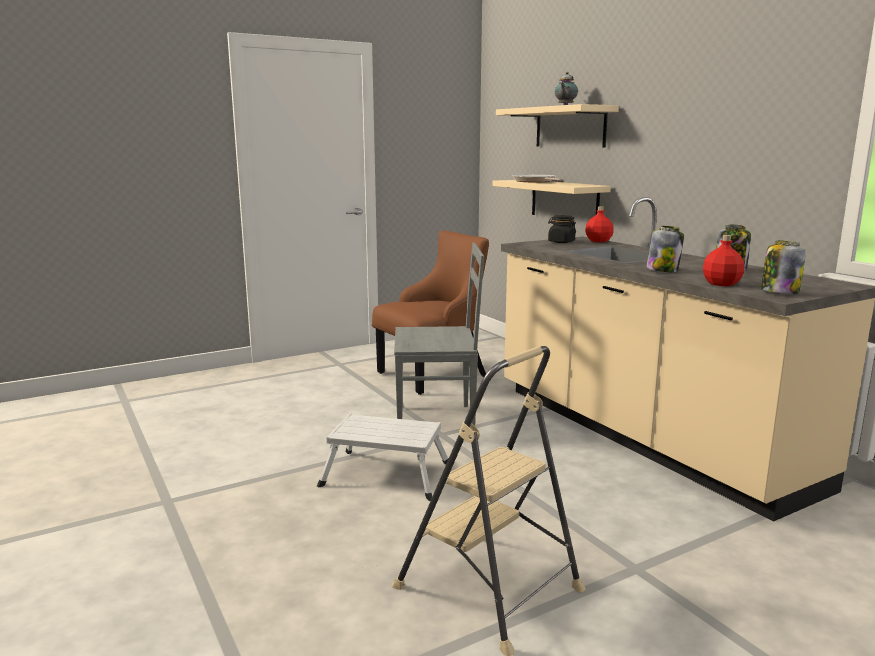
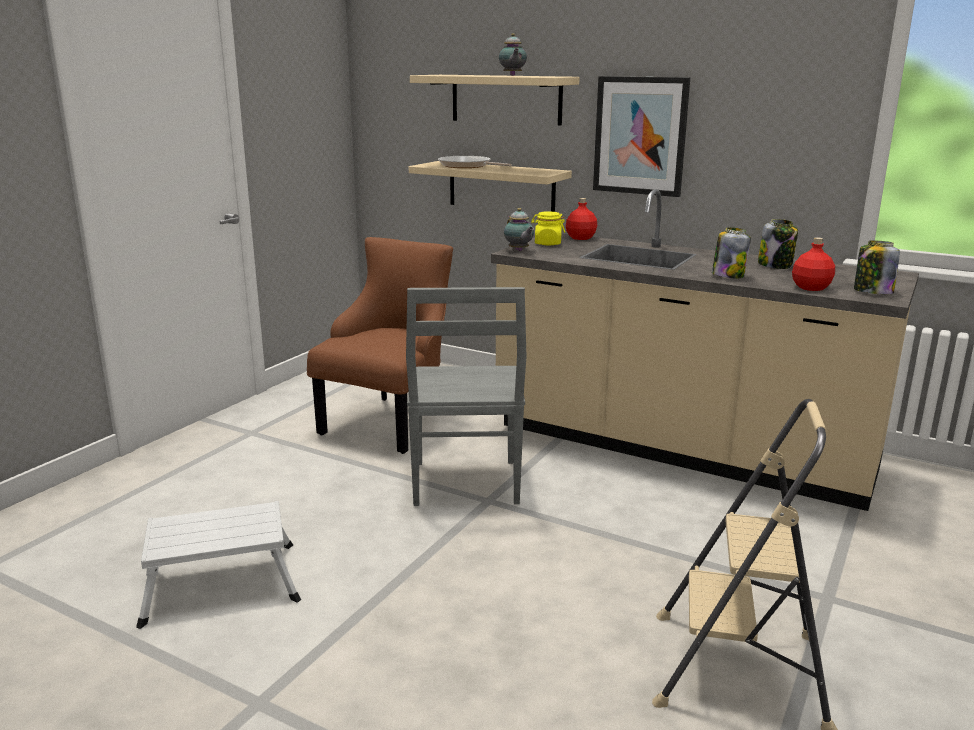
camera: 30 degrees left, 5 degrees up
(387, 474) = (489, 570): white step ladder -> white step ladder (222, 583)
(438, 421) = (465, 484): grey chair -> grey chair turned 120 degrees clockwise
(526, 243) = (519, 250): none -> teapot
(561, 242) = (547, 243): black jar -> yellow jar
(660, 154) = (640, 136): none -> picture

